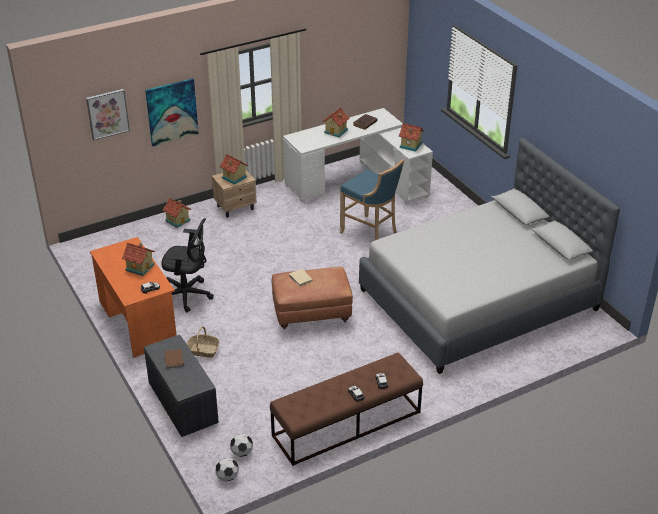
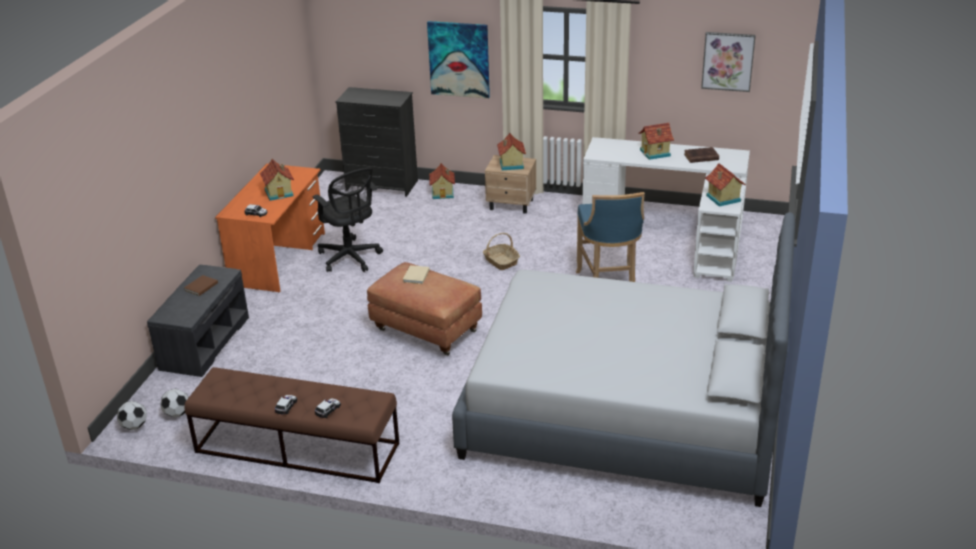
camera: 45 degrees right, 5 degrees down
(107, 114) = (383, 36): picture -> picture (728, 61)
(124, 234) = (381, 185): none -> black dresser
(203, 350) = (288, 310): basket -> basket (501, 261)

